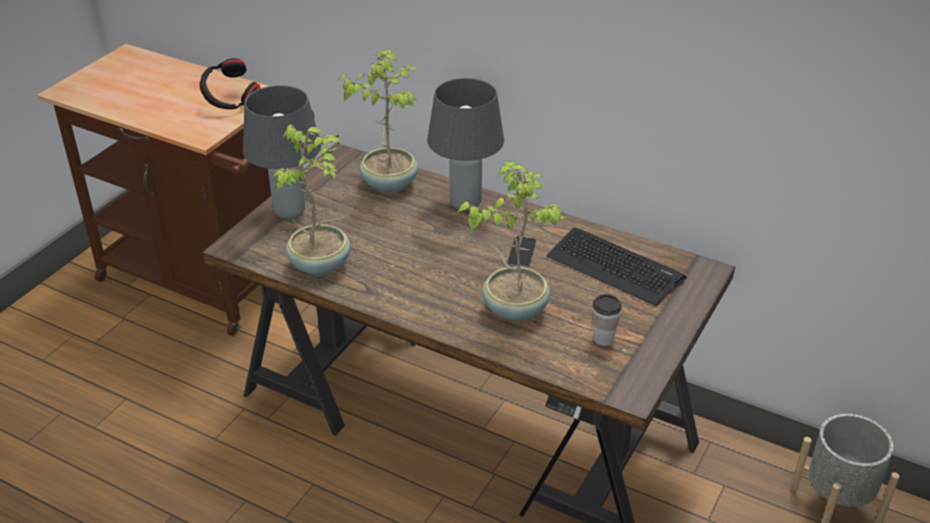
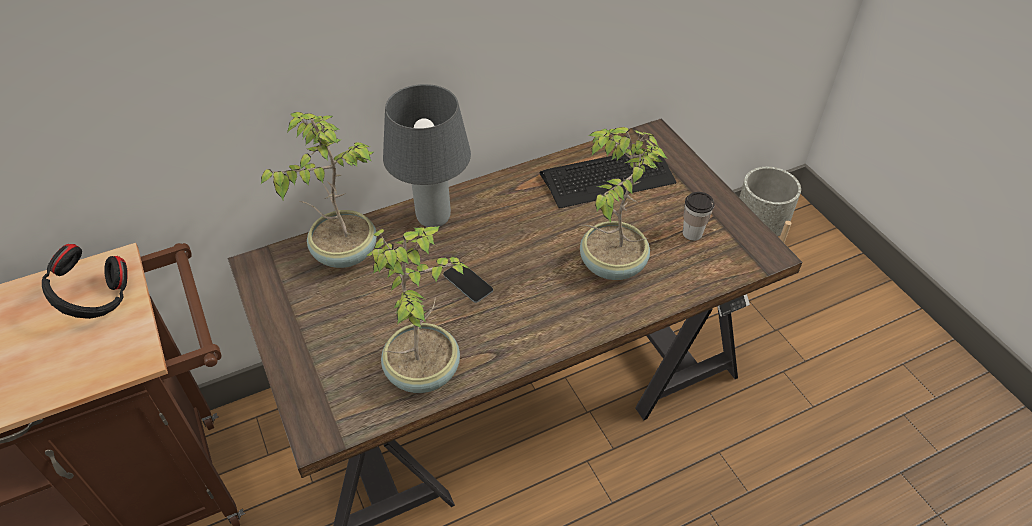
camera: 55 degrees left, 10 degrees up
(289, 213) = (309, 354): grey table lamp -> none
(521, 252) = (538, 220): phone -> phone (468, 282)

